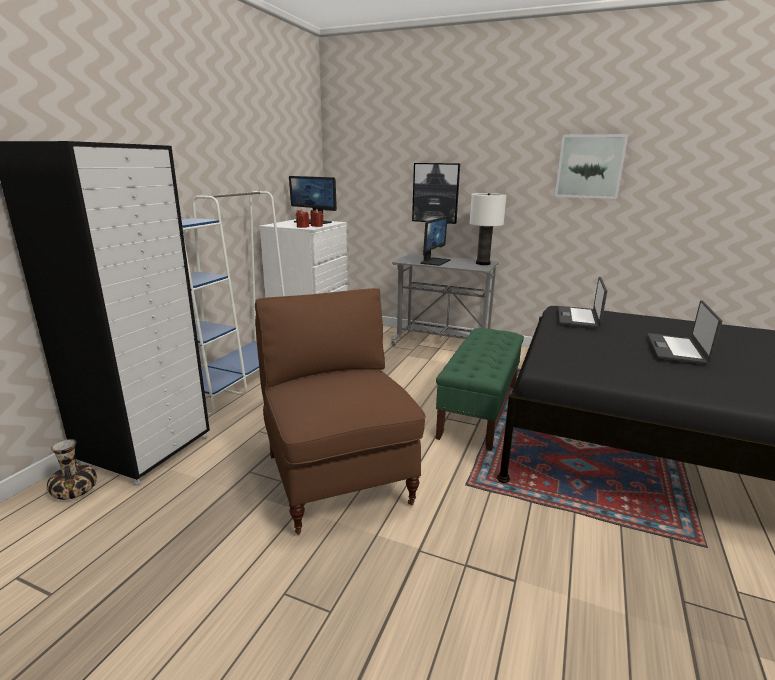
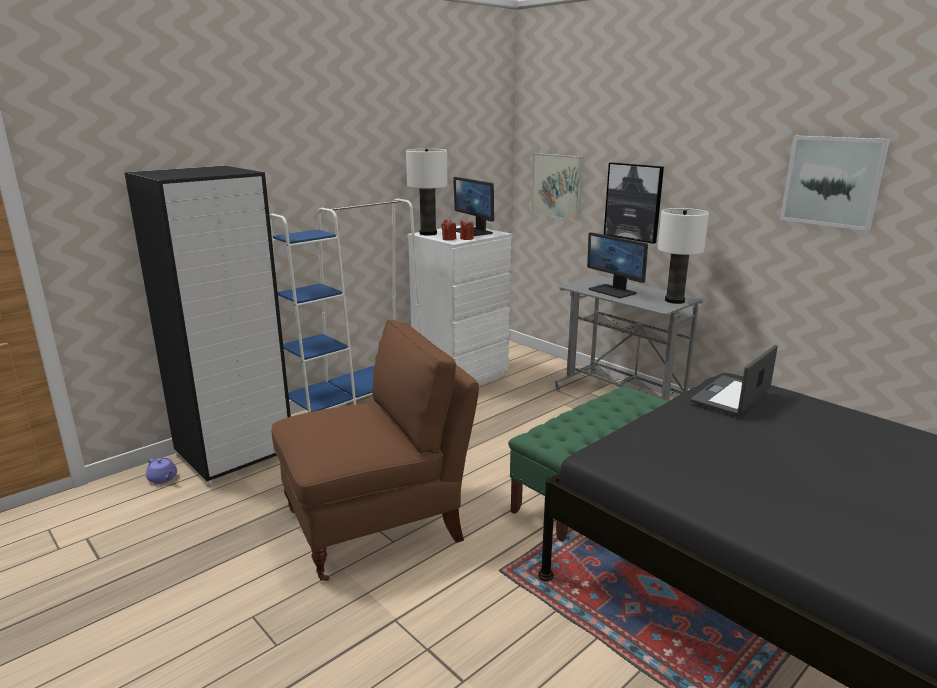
camera: 25 degrees right, 0 degrees up
(75, 490) = (163, 478): vase -> purple teapot
(278, 224) = (428, 233): none -> white table lamp
(337, 477) = (377, 525): brown chair -> brown chair turned 60 degrees clockwise
(366, 185) = (557, 186): none -> picture
(434, 261) = (613, 291): monitor -> monitor turned 90 degrees clockwise
(677, 349) = (813, 466): laptop -> none

